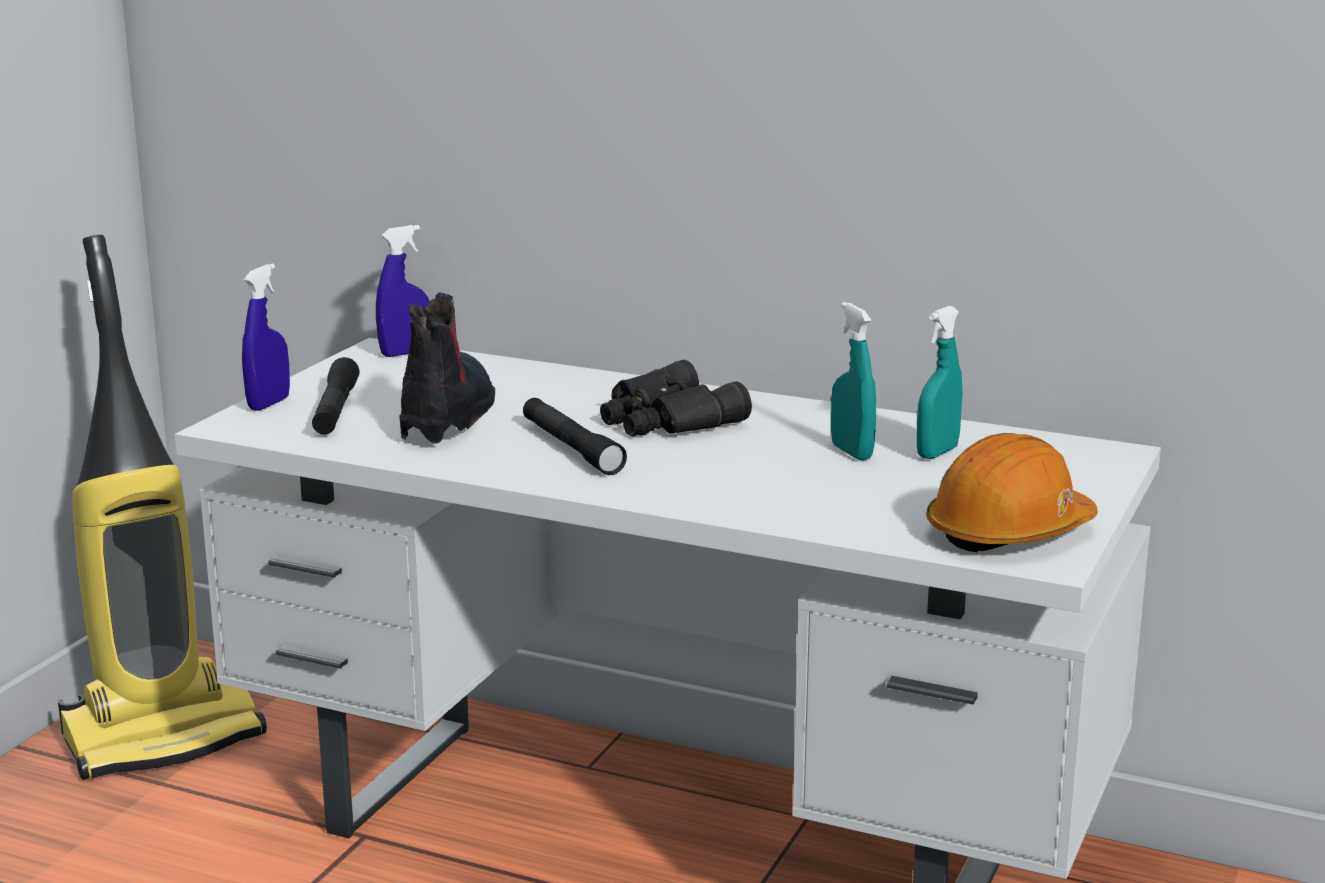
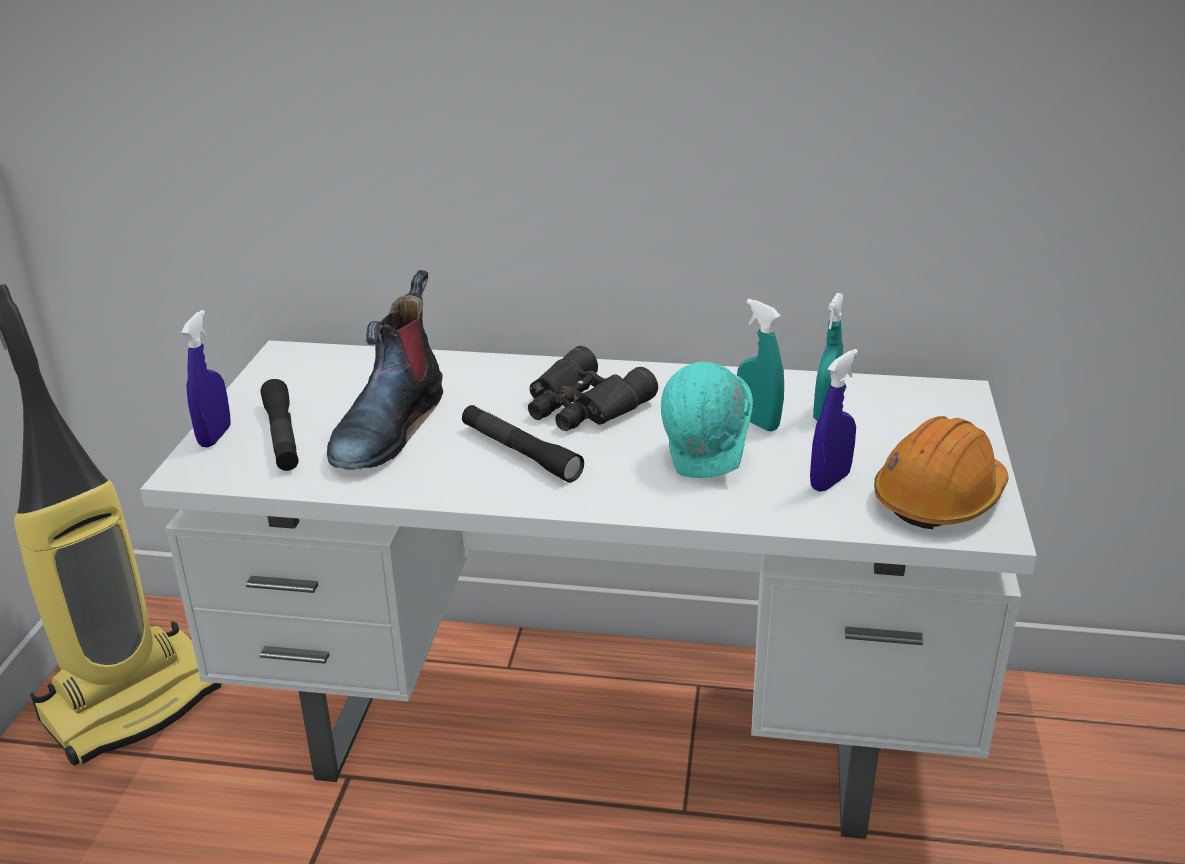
camera: 15 degrees left, 10 degrees up
(405, 353) = (311, 355): blue spray bottle -> blue spray bottle (830, 481)
(447, 415) = (388, 427): boot -> boot turned 150 degrees counterclockwise
(769, 475) = (707, 461): none -> turquoise hard hat

